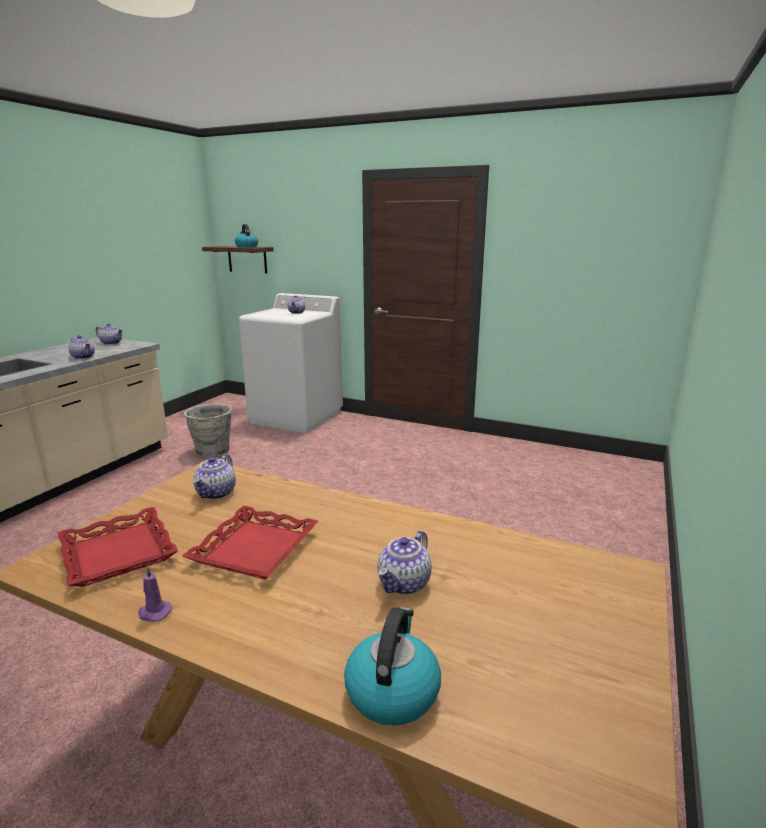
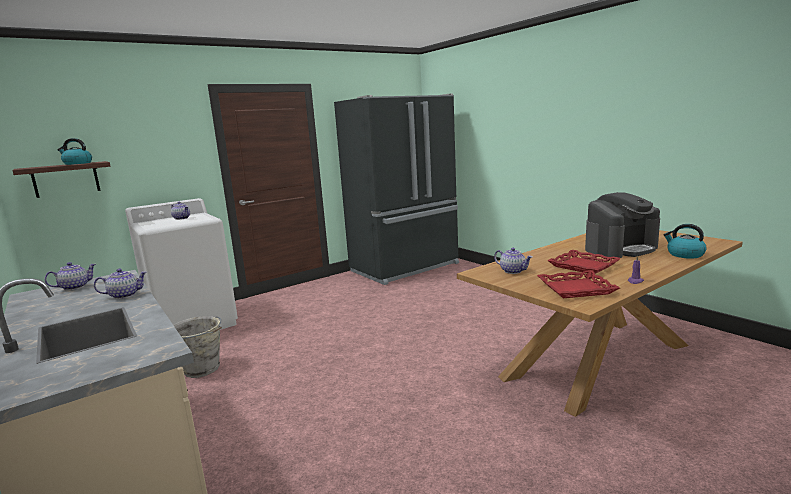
camera: 60 degrees left, 5 degrees down
(404, 584) = (620, 248): teapot -> coffee machine
(560, 467) = (406, 268): none -> black fridge

